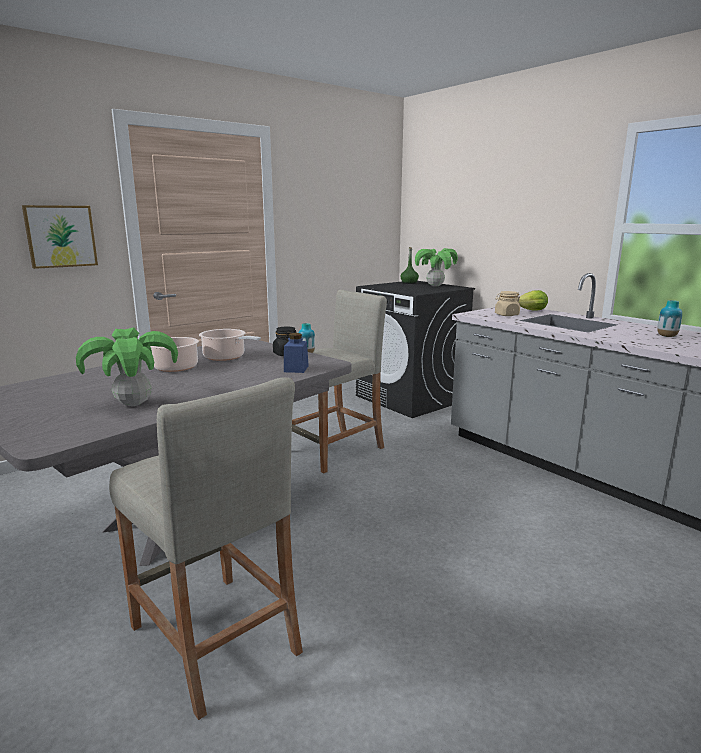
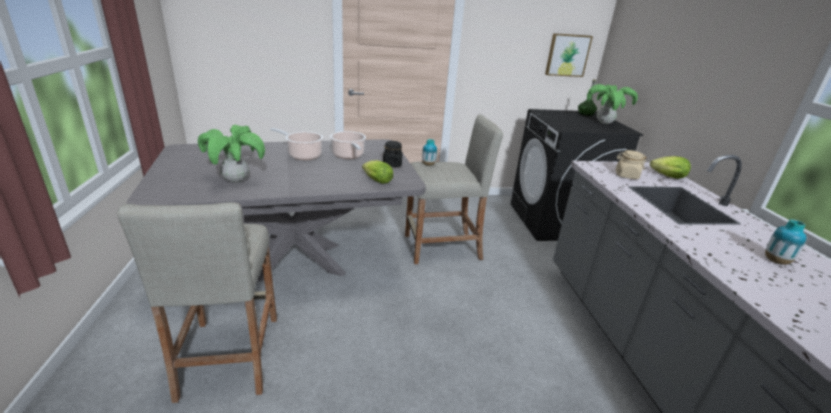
camera: 30 degrees right, 10 degrees up
(60, 236) = (285, 39): picture -> picture (567, 55)
(296, 369) = (376, 181): blue jar -> lettuce

